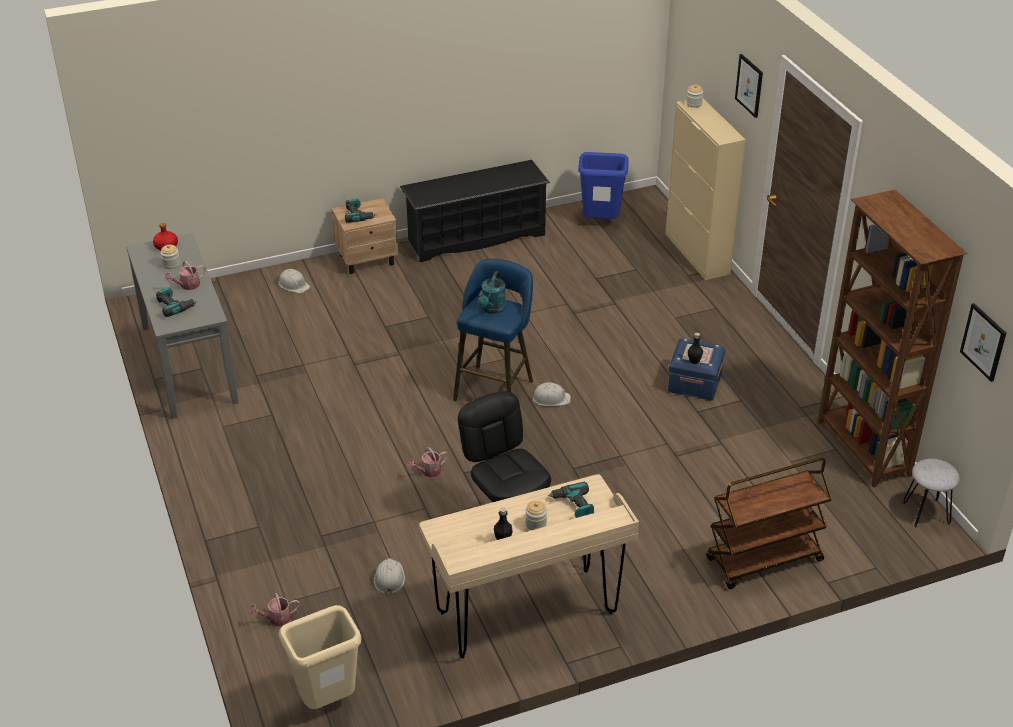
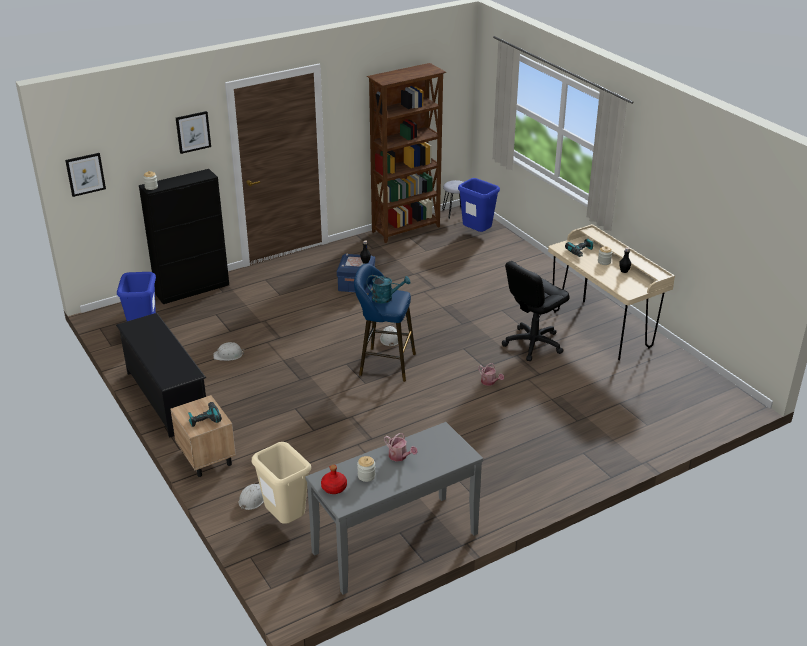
camera: 100 degrees left, 5 degrees down
(175, 306) = (434, 457): power drill -> none
(276, 619) = (664, 426): watering can -> none
(328, 701) = (714, 392): beige trash can -> beige trash can (285, 520)
(389, 578) = (601, 384): white hard hat -> white hard hat (228, 355)
(697, 254) = (193, 289): beige cabinet -> black cabinet
(763, 561) = (516, 257): brown cart -> none
(847, 527) = (477, 234): none -> blue trash can
(983, 342) = (449, 99): picture -> picture (85, 174)

